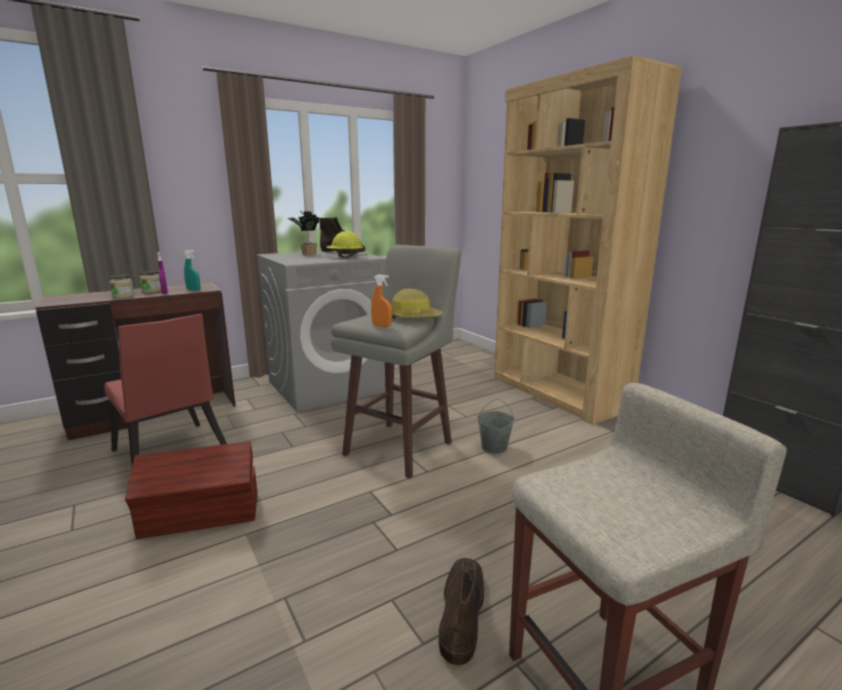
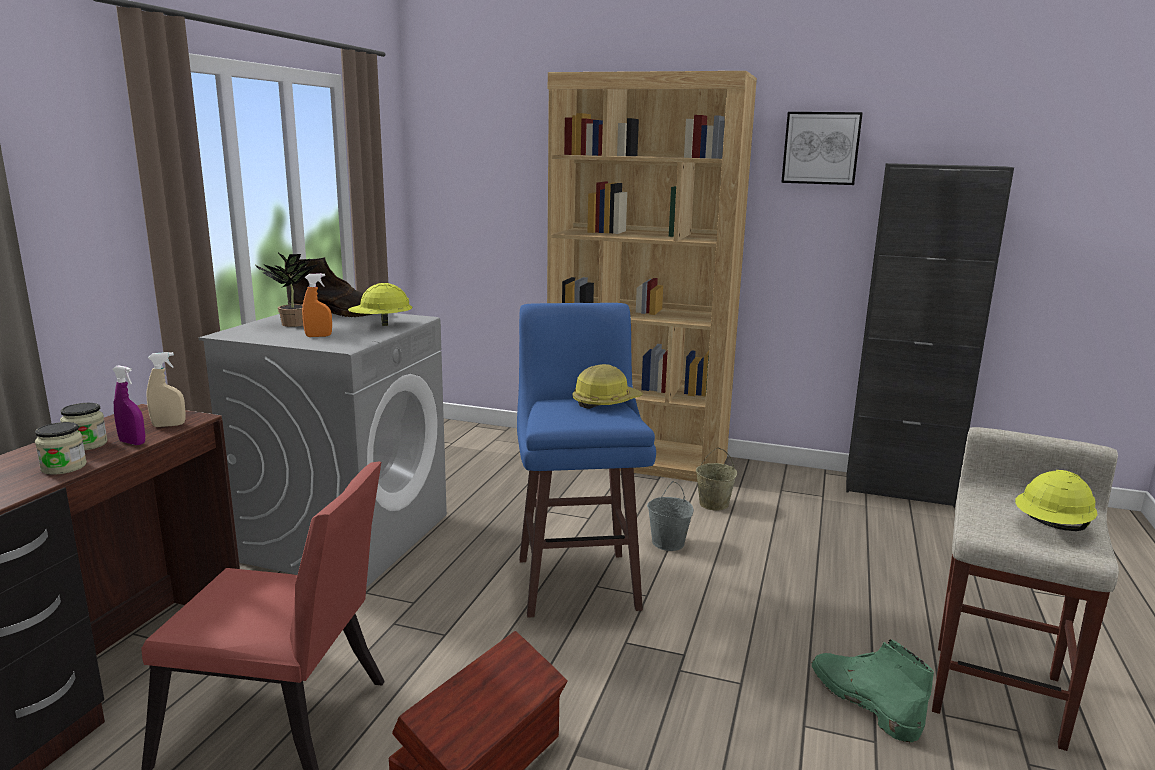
camera: 40 degrees left, 0 degrees up
(193, 290) = (169, 425): turquoise spray bottle -> beige spray bottle
(381, 326) = (602, 422): orange spray bottle -> orange spray bottle (318, 336)
(401, 447) = (578, 581): grey stool -> blue stool
(462, 611) = (862, 701): brown boot -> green boot
(570, 435) = (713, 504): none -> beige bucket
(639, 510) = (1051, 527): none -> yellow hard hat
(739, 125) = (821, 148): none -> picture

